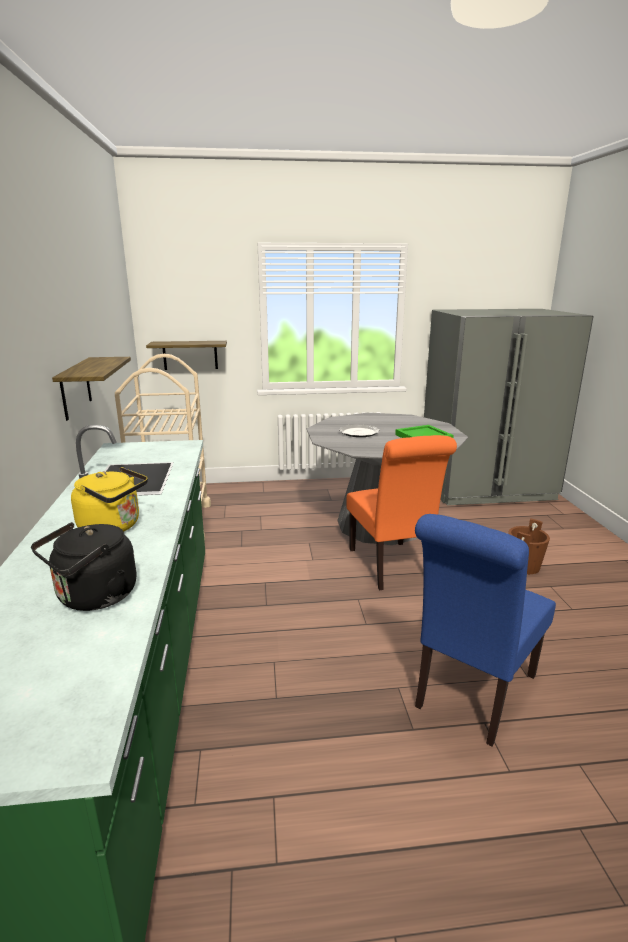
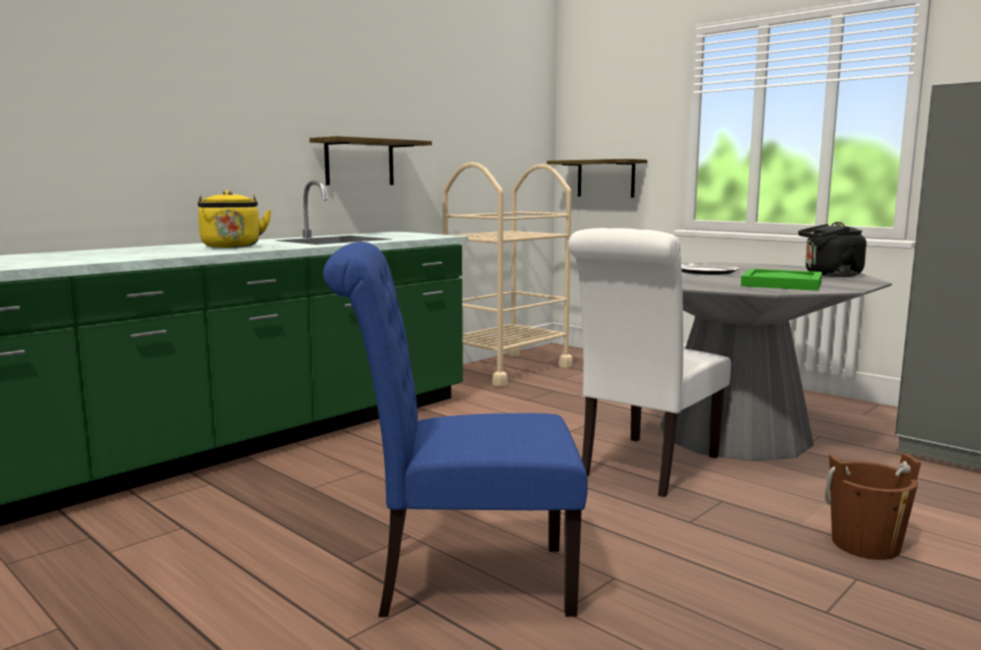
camera: 50 degrees right, 10 degrees down
(93, 597) = (114, 256): black kettle -> black kettle (829, 275)
(392, 568) = (644, 468): orange chair -> white chair

